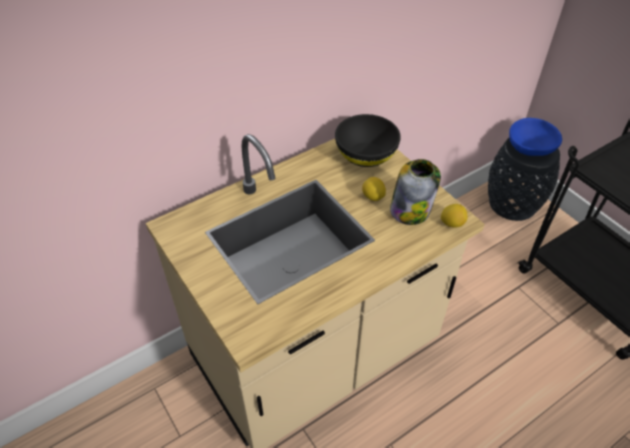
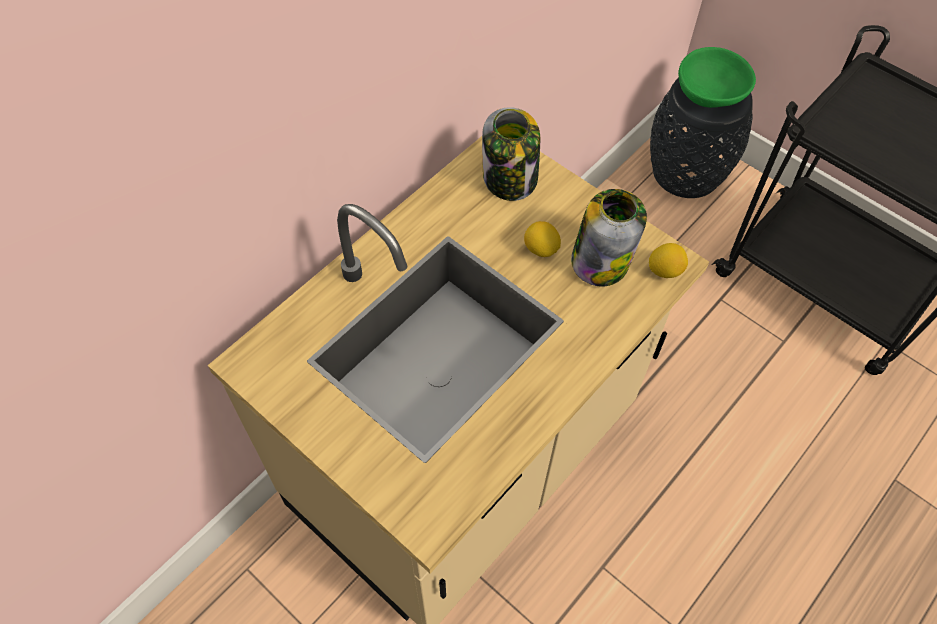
camera: 15 degrees left, 10 degrees up
(366, 155) = (510, 179): black bowl -> jar
(529, 149) = (709, 95): blue bowl -> green bowl

